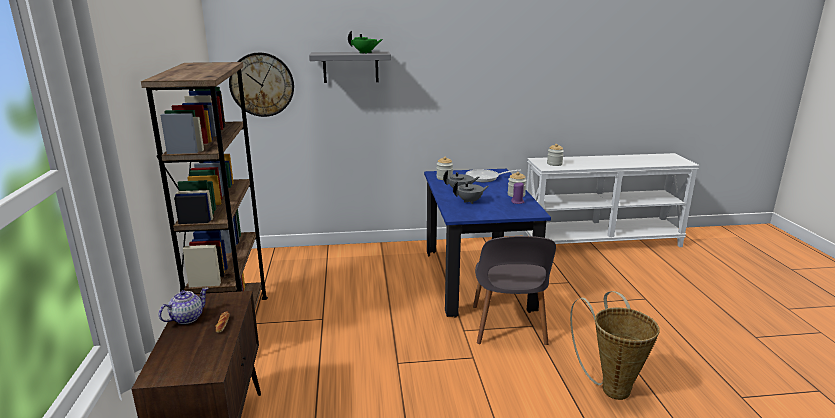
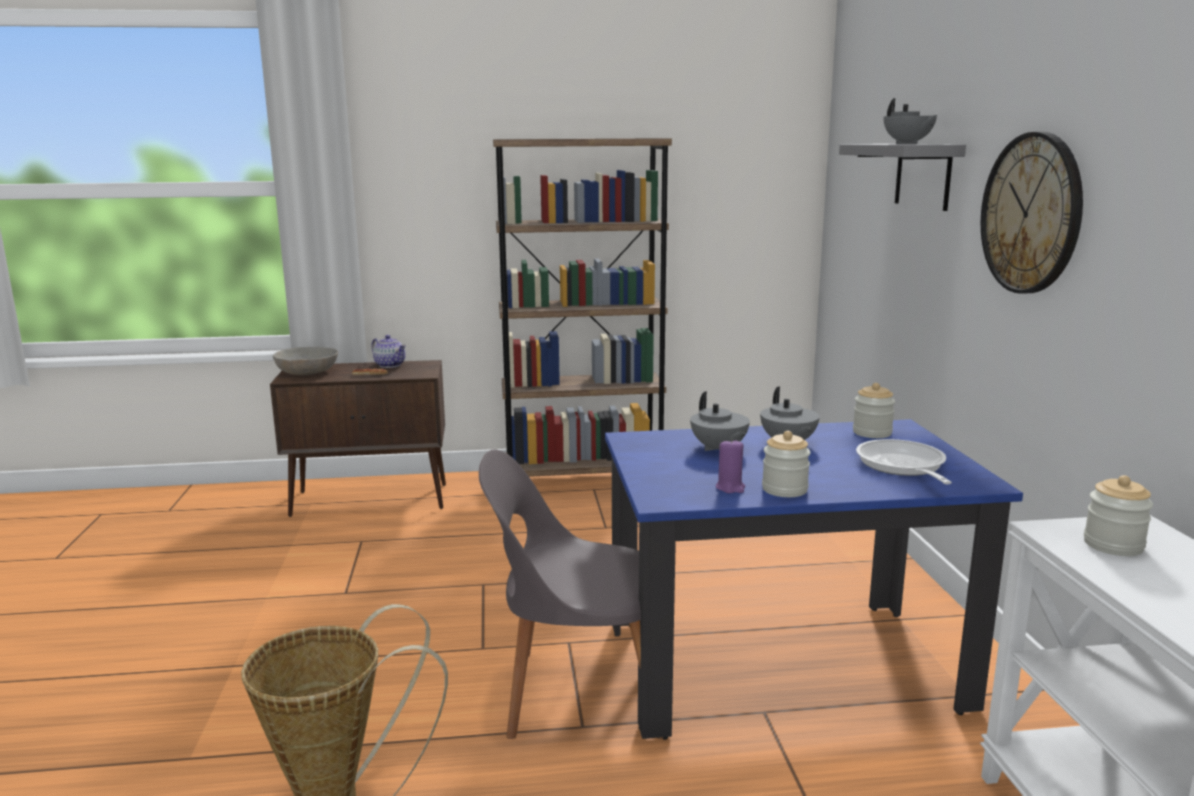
camera: 90 degrees right, 5 degrees down
(186, 364) = (308, 372): none -> grey bowl
(262, 84) = (851, 197): wall clock -> wall clock (1031, 213)
(365, 53) = (907, 143): green teapot -> grey teapot

